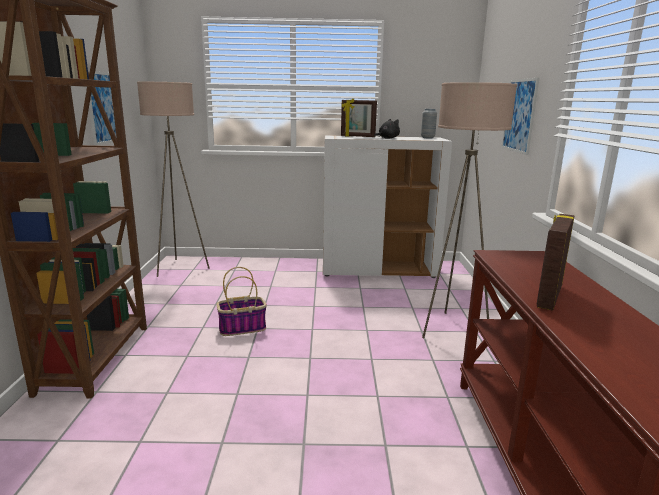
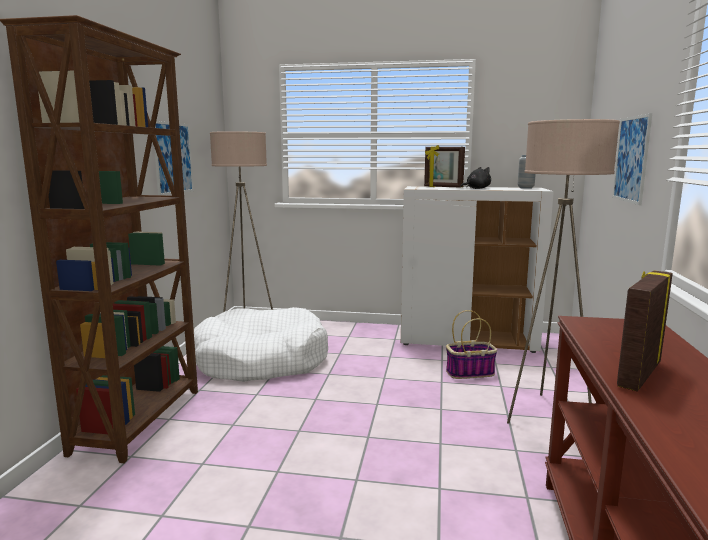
camera: 10 degrees right, 5 degrees down
(200, 296) = (261, 361): none -> white dog bed
(243, 328) = (299, 398): basket -> basket (470, 372)

